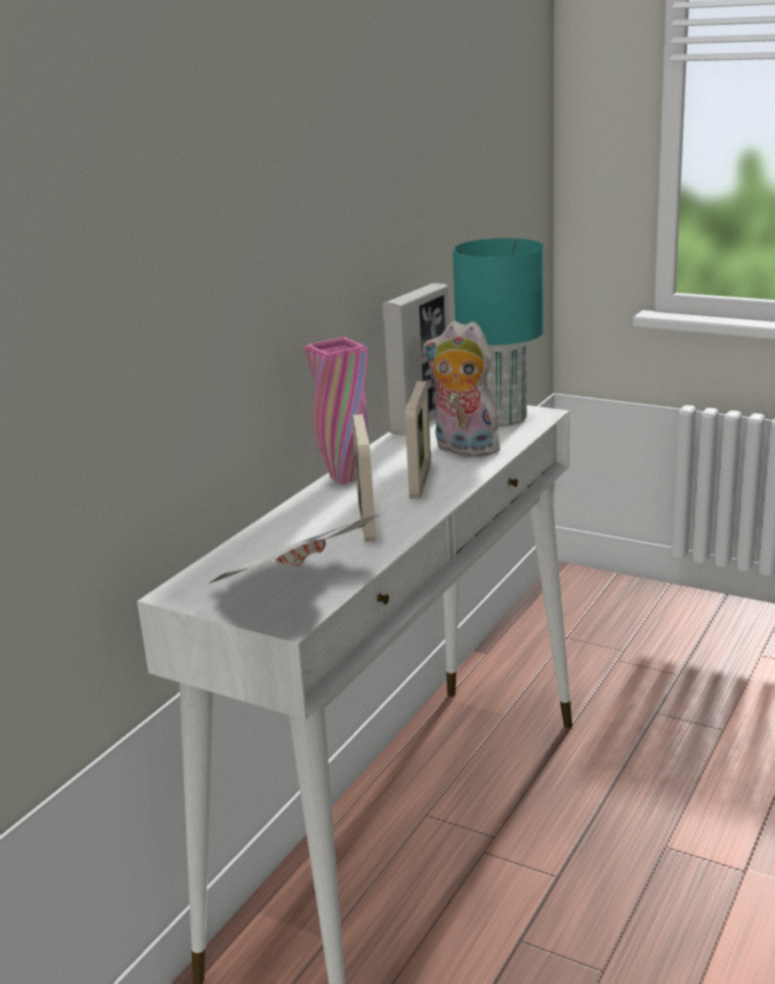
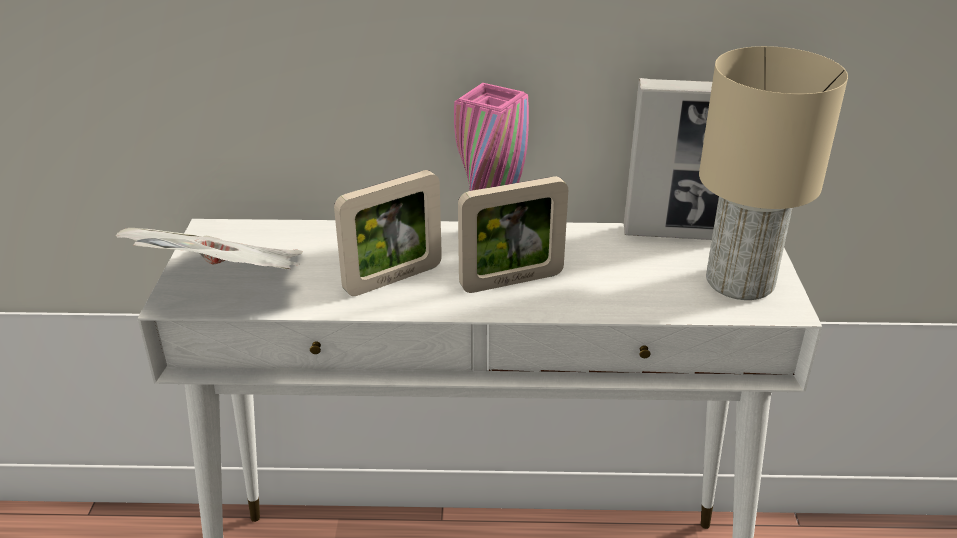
camera: 60 degrees right, 10 degrees up
(463, 449) = (622, 282): plush toy -> none
(502, 417) = (742, 282): turquoise table lamp -> beige table lamp

